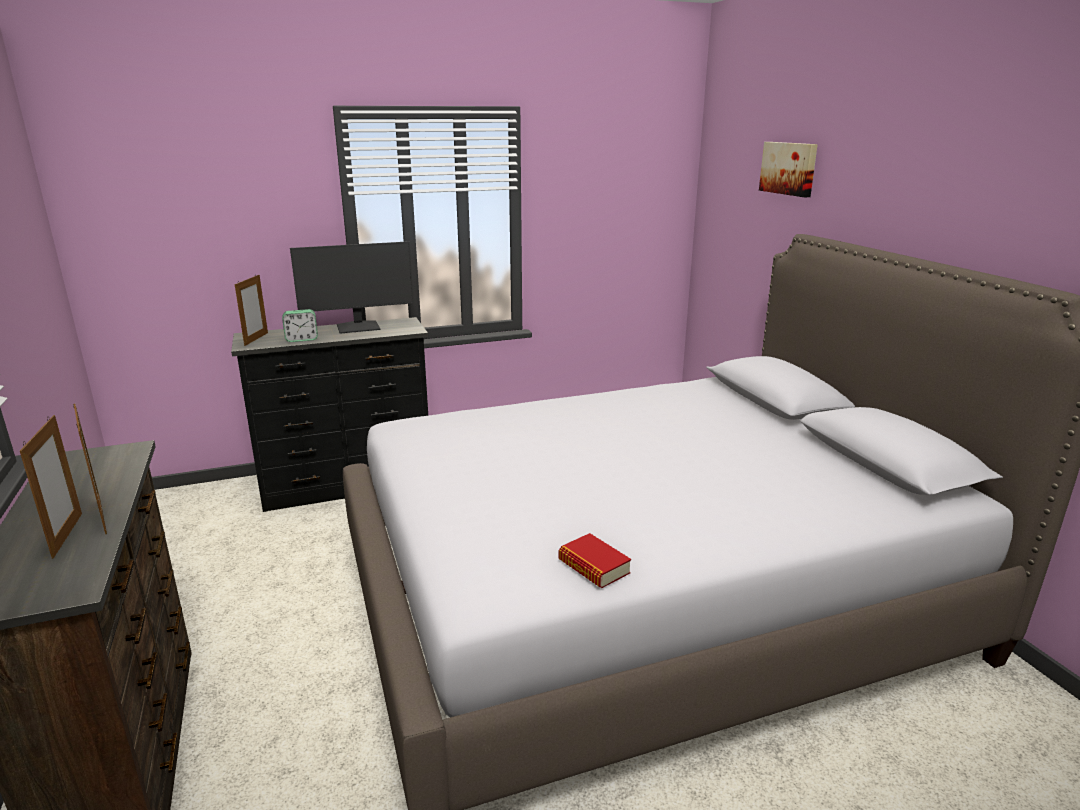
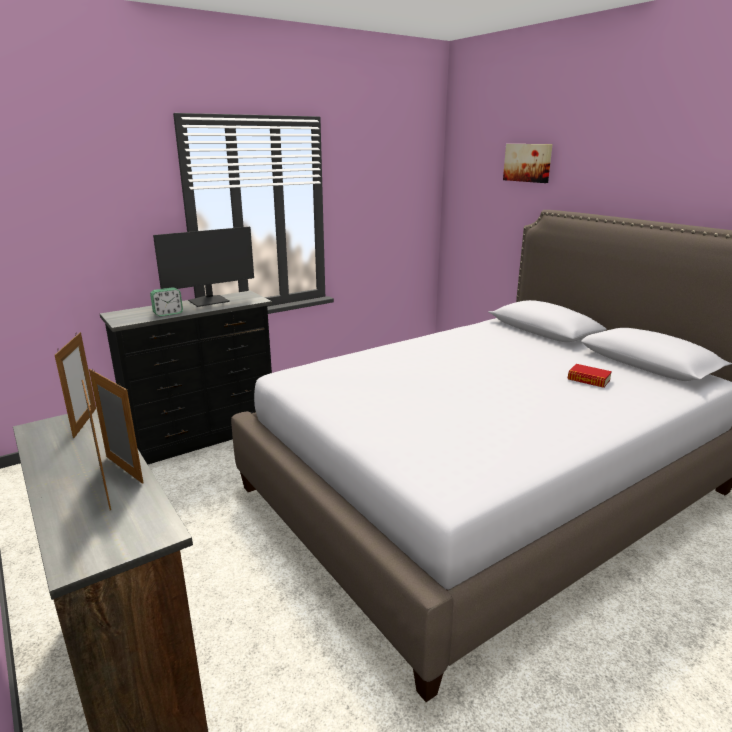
camera: 15 degrees left, 0 degrees up
(256, 339) = (126, 316): picture frame -> picture frame (85, 422)
(594, 567) = (518, 457): book -> book (588, 380)

